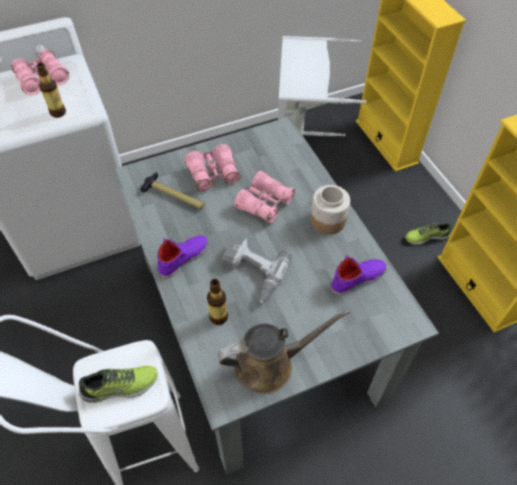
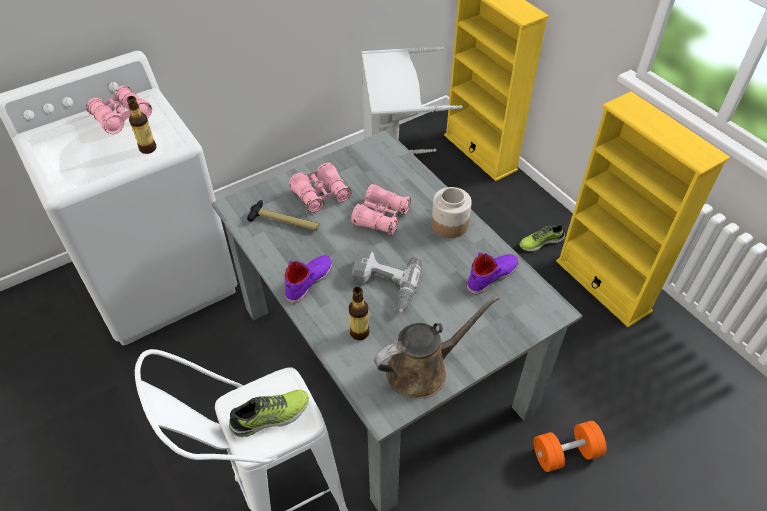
camera: 10 degrees left, 5 degrees down
(409, 446) = (566, 453): none -> orange dumbbell

